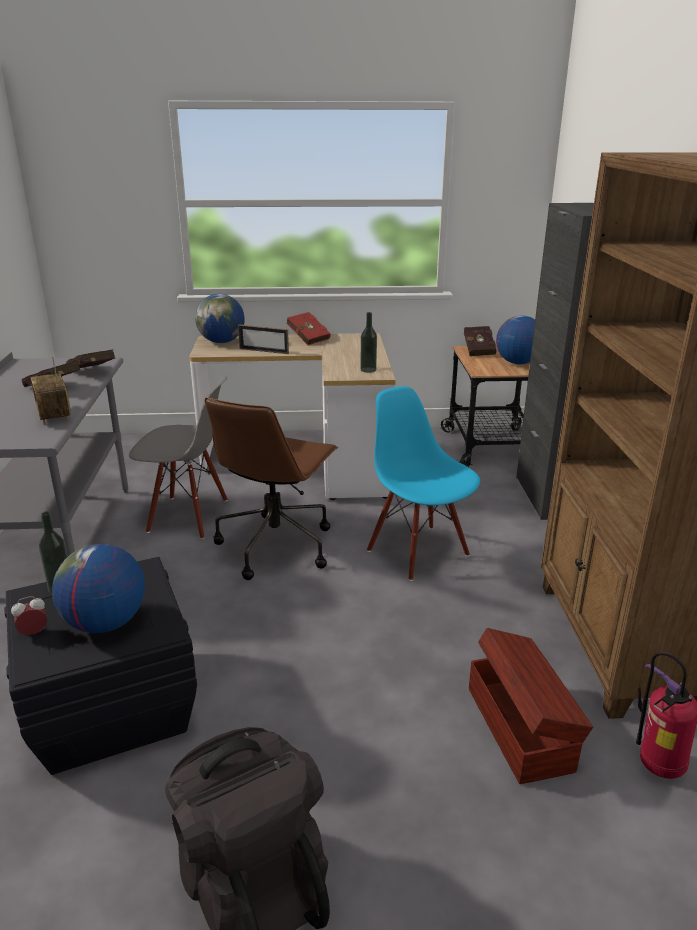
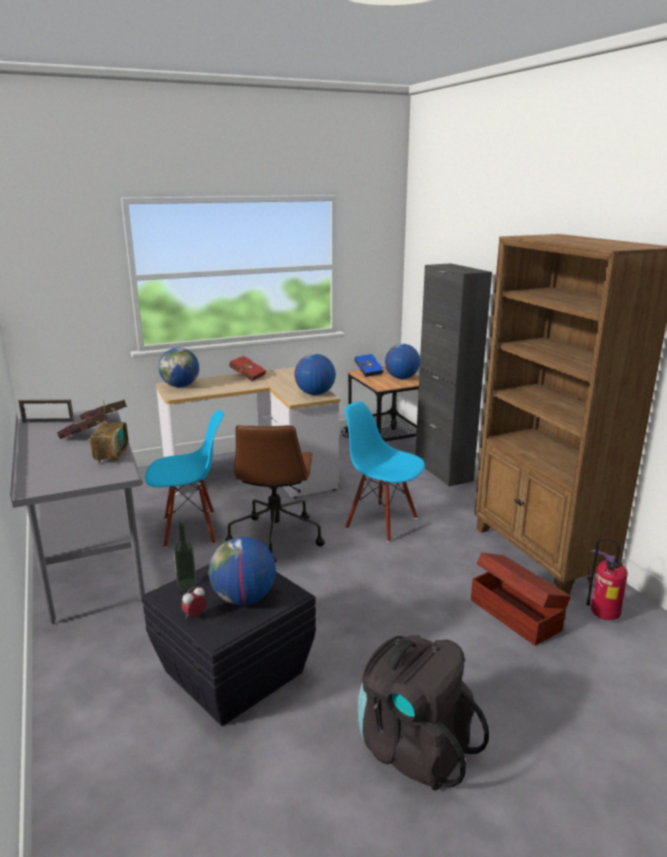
camera: 20 degrees left, 5 degrees down
(54, 415) = (112, 456): radio -> radio turned 135 degrees counterclockwise
(188, 516) = (190, 529): grey chair -> blue chair
(264, 351) = (222, 389): picture frame -> picture frame (48, 422)
(368, 370) = (315, 394): bottle -> globe
(479, 350) = (368, 372): red book -> blue book

